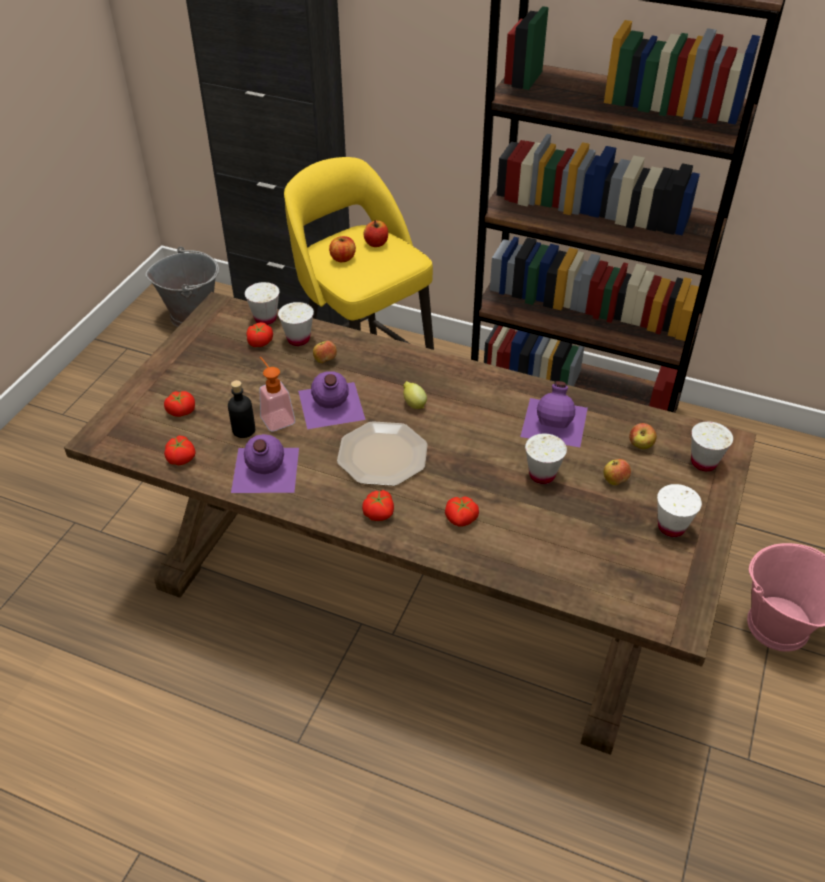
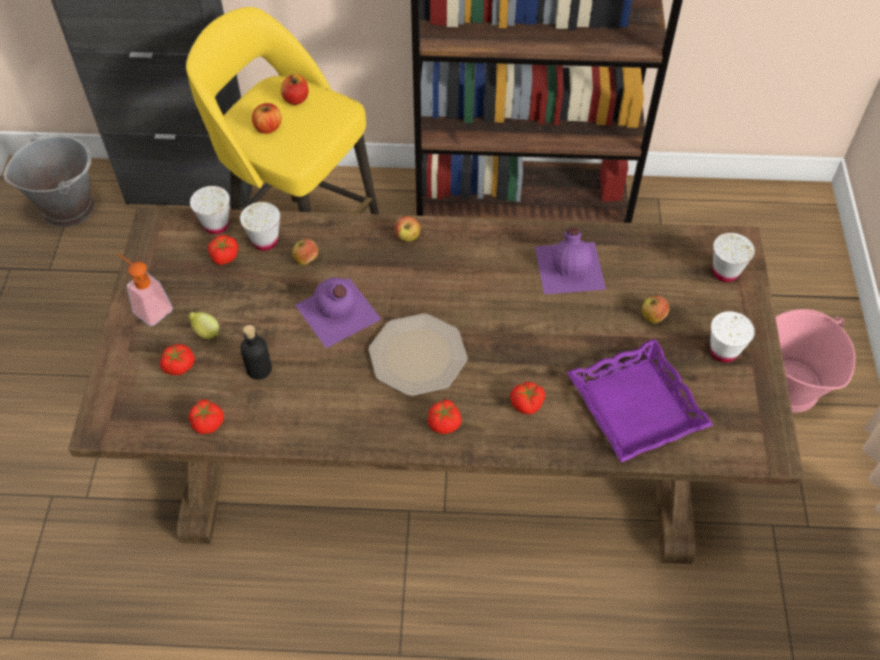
camera: 20 degrees left, 10 degrees up
(264, 470) = (304, 410): purple bottle -> none
(275, 416) = (285, 343): soap dispenser -> soap dispenser (149, 307)
(414, 404) = (423, 287): lemon -> lemon (206, 332)
(542, 475) = (583, 331): white cup -> none
(562, 548) = (635, 406): none -> purple tray
(640, 445) = (661, 270): apple -> apple (407, 236)

